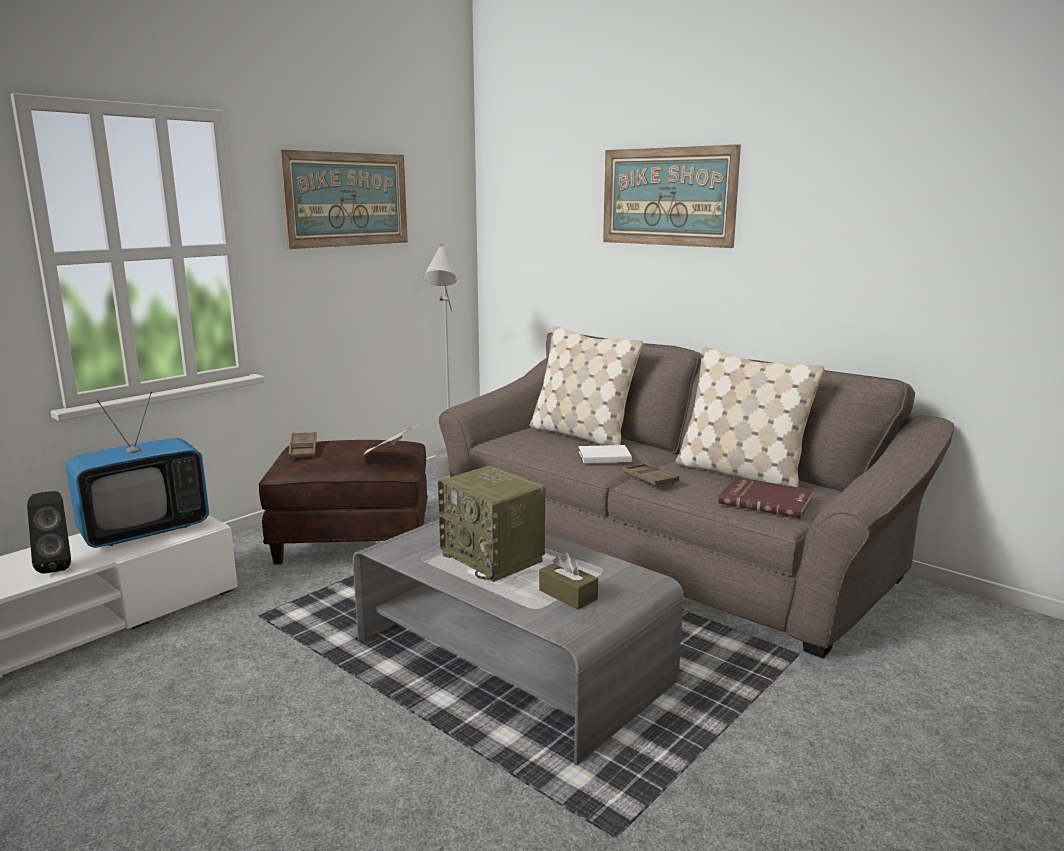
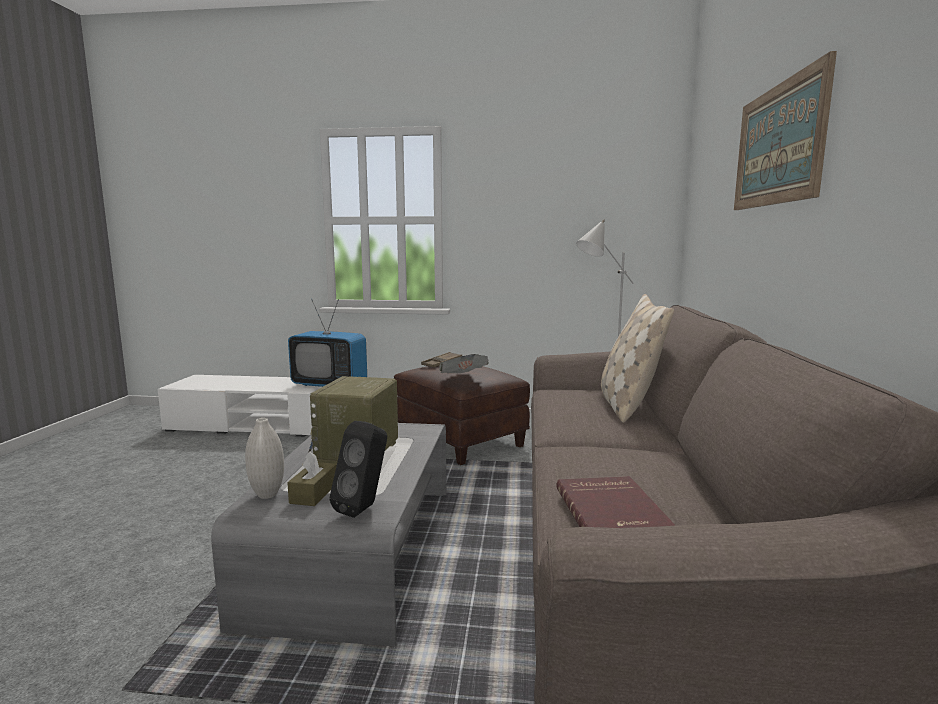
camera: 55 degrees right, 5 degrees down
(57, 566) = (273, 386): black speaker -> black speaker (364, 508)
(347, 199) = (538, 186): picture -> none
(544, 616) = (267, 495): none -> white vase
(603, 456) = (589, 422): white book -> none
(649, 479) = (570, 450): brown tray -> none
(740, 474) = (675, 483): beige pillow -> none

